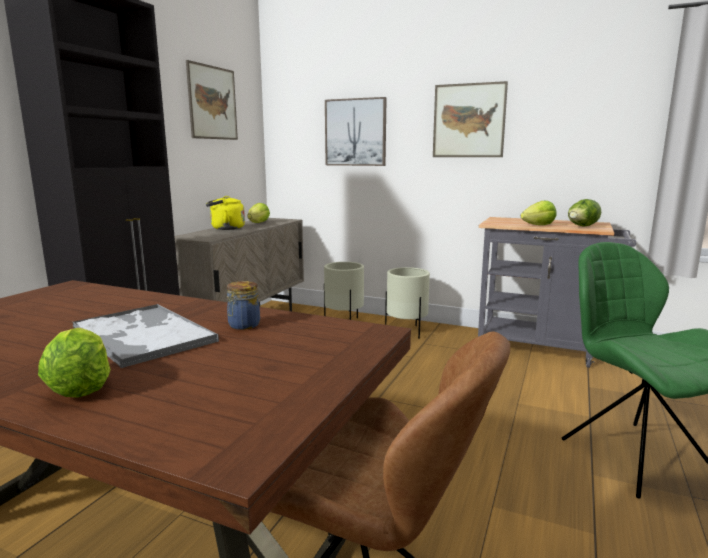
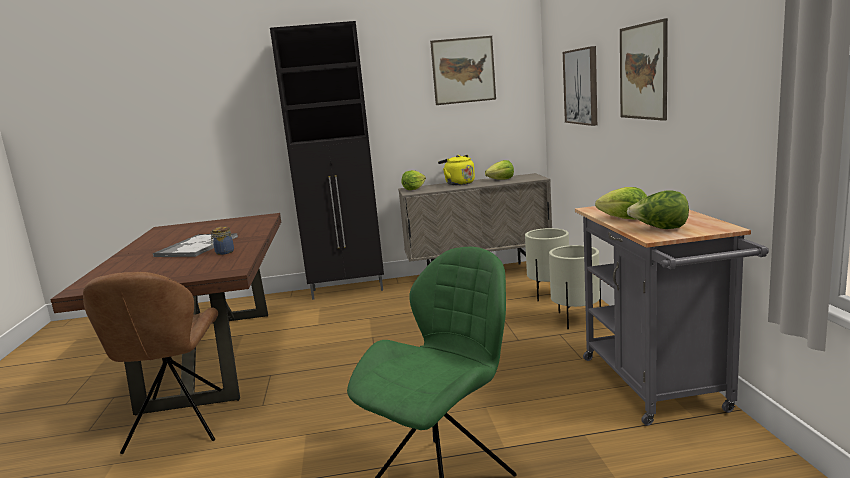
camera: 60 degrees right, 0 degrees up
(81, 386) = (133, 259): lettuce -> lettuce (414, 189)

